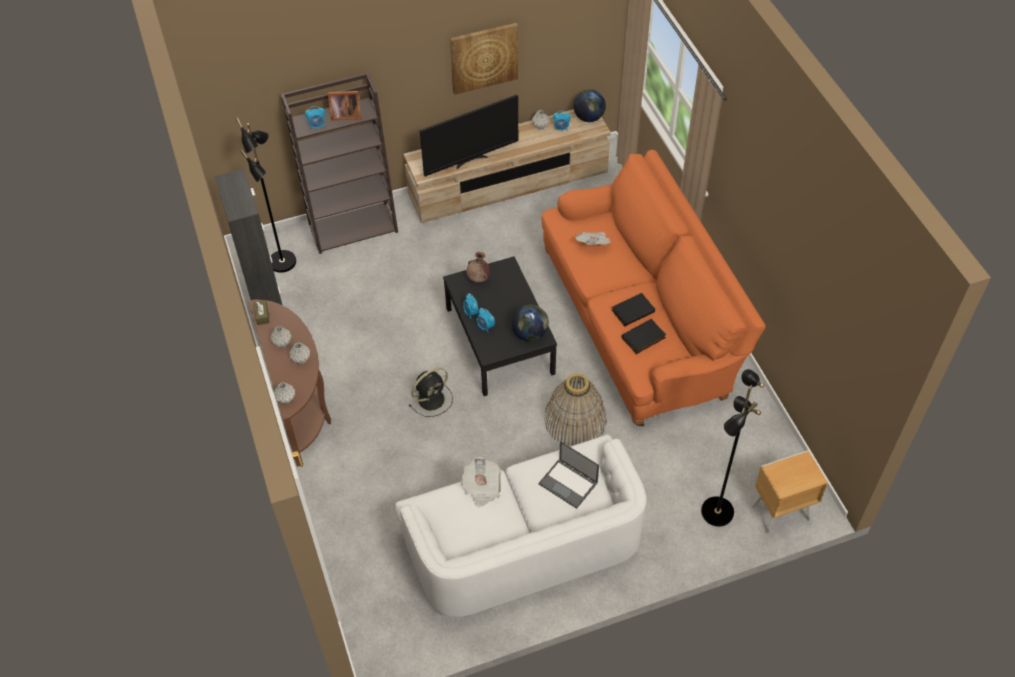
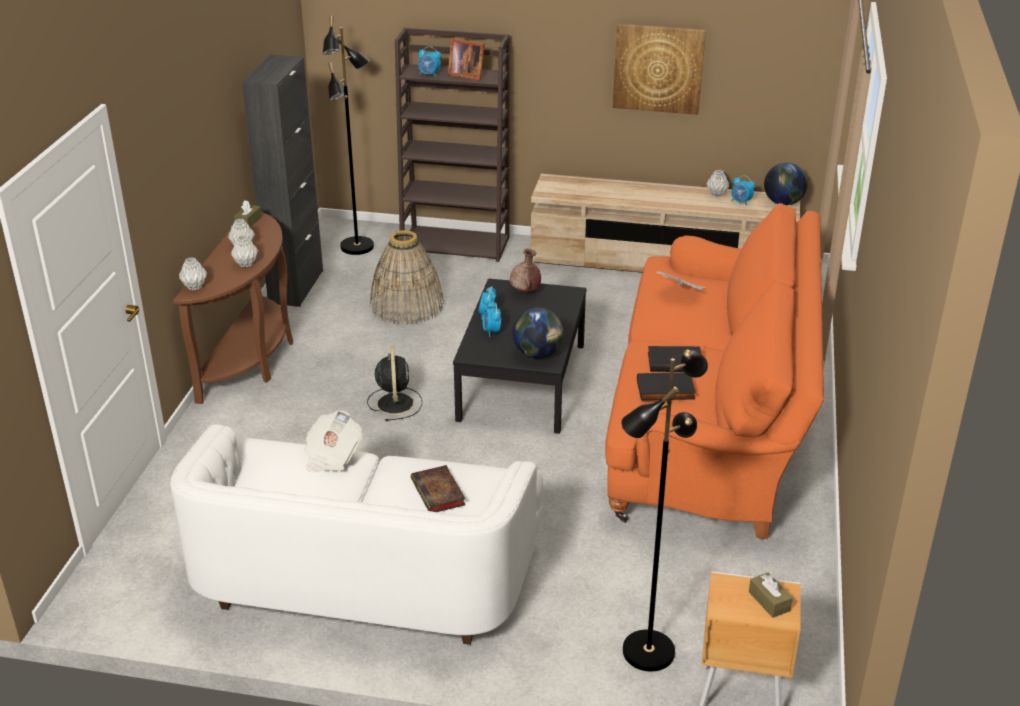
camera: 30 degrees right, 20 degrees down
(432, 399) = (395, 402): black fan -> black fan turned 90 degrees counterclockwise
(470, 160) = (609, 197): television -> none
(569, 483) = (439, 493): laptop -> book
(575, 420) = (543, 483): basket -> basket (407, 305)
(801, 471) = (769, 601): none -> brown tissue box

